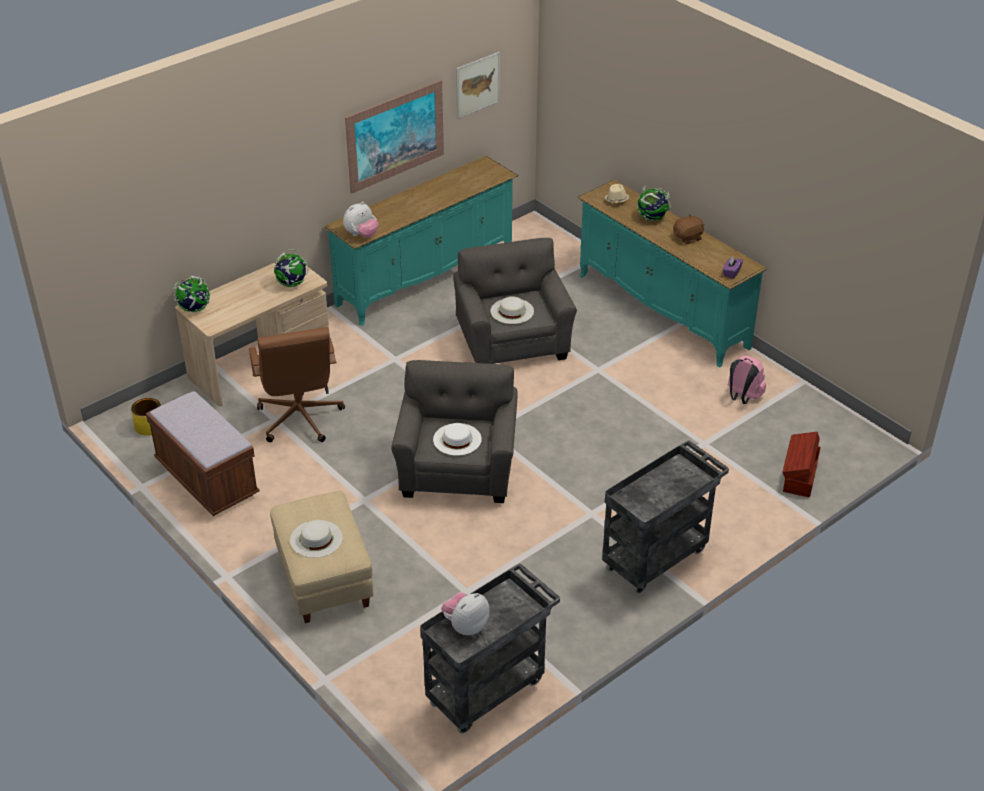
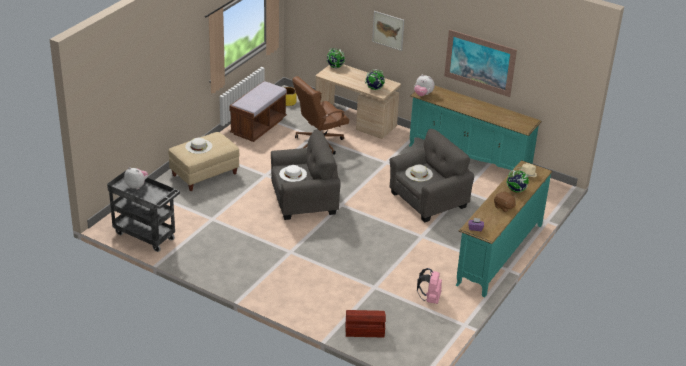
camera: 70 degrees right, 5 degrees down
(477, 85) = (543, 71): picture -> picture (388, 30)
(658, 559) = (264, 281): black cart -> none

